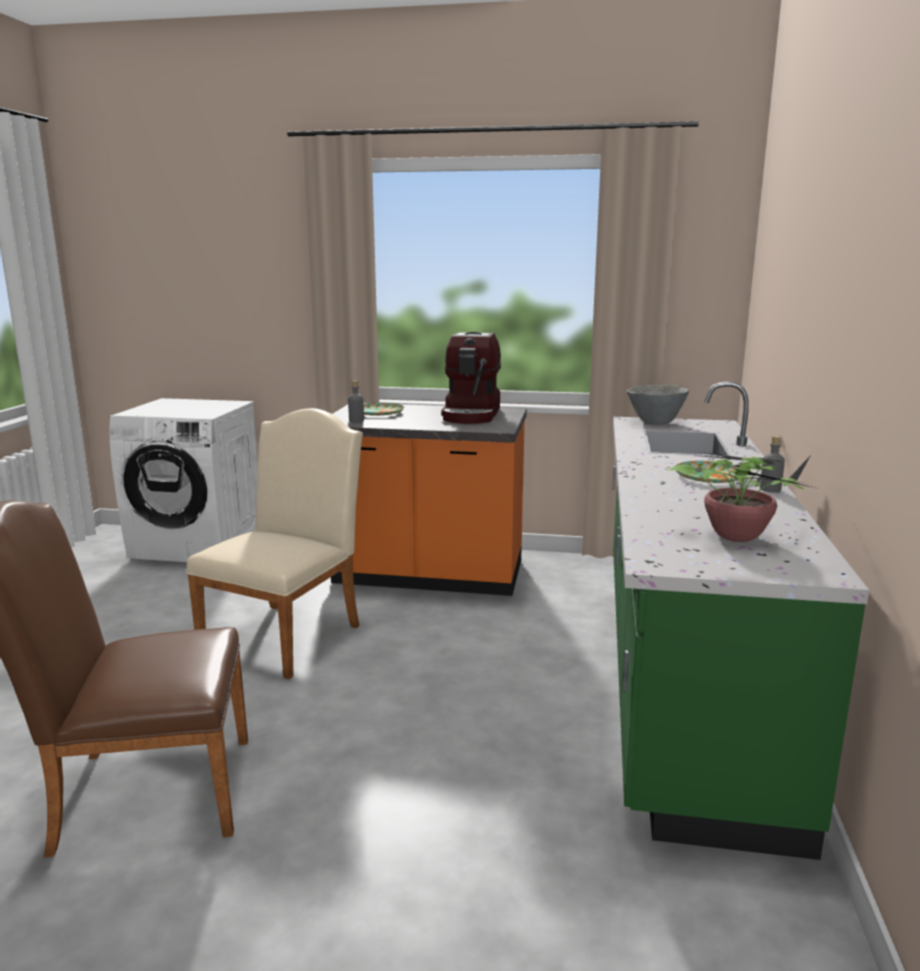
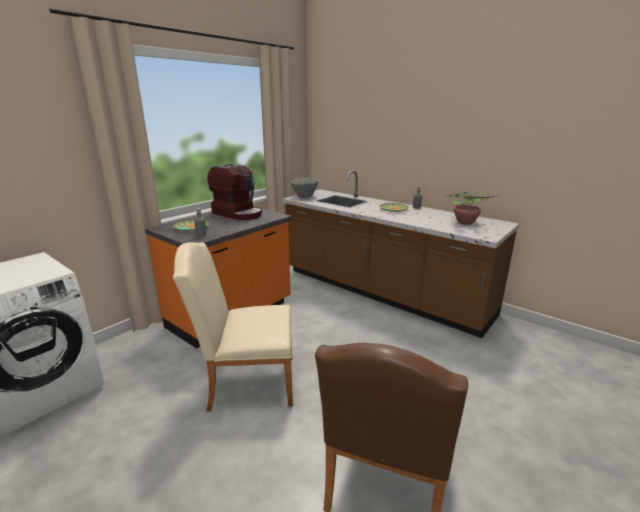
camera: 60 degrees left, 5 degrees up
(288, 634) = (245, 381): beige chair -> beige chair turned 60 degrees counterclockwise
(680, 668) = (381, 292): green counter -> brown counter

